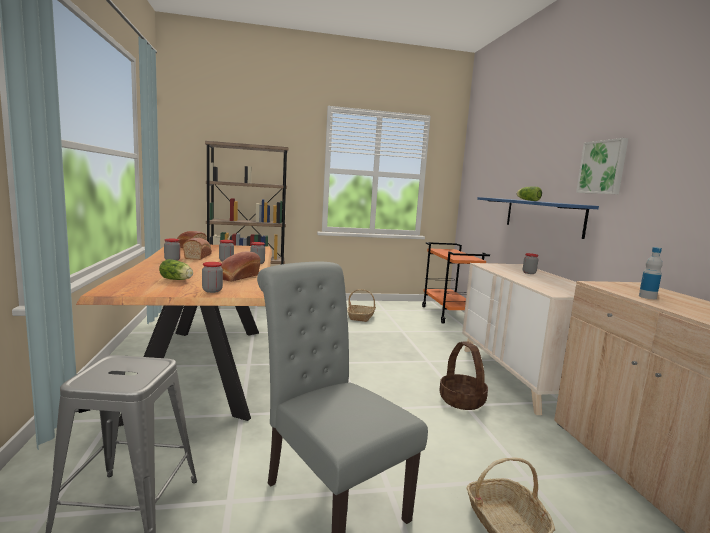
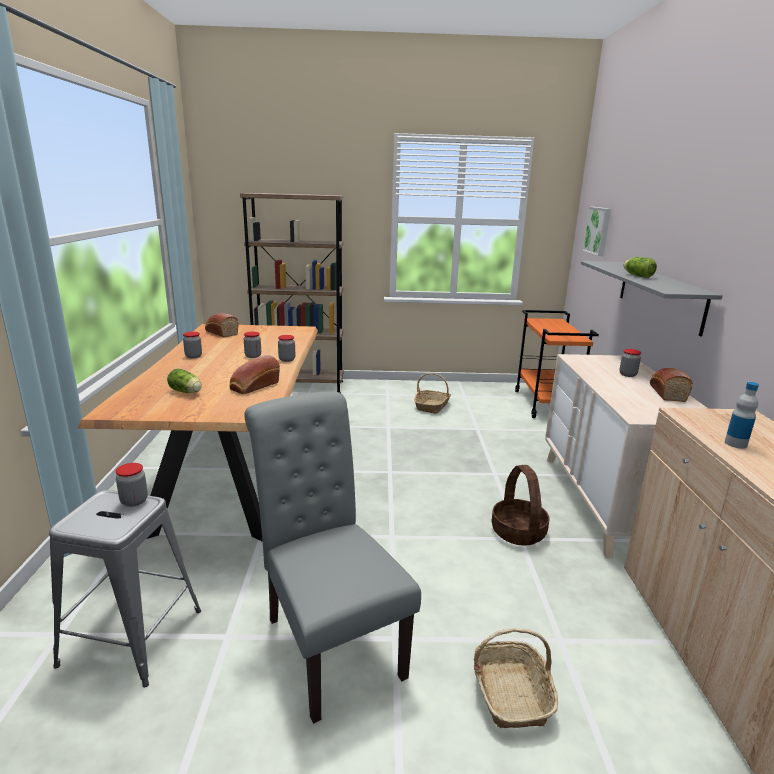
camera: 10 degrees right, 10 degrees up
(198, 256) = (225, 349): bread -> bread (666, 392)
(212, 290) = (217, 411): jar -> jar (134, 501)
(542, 216) = (659, 295): blue shelf -> grey shelf
(603, 167) = (733, 241): picture -> picture (598, 230)

